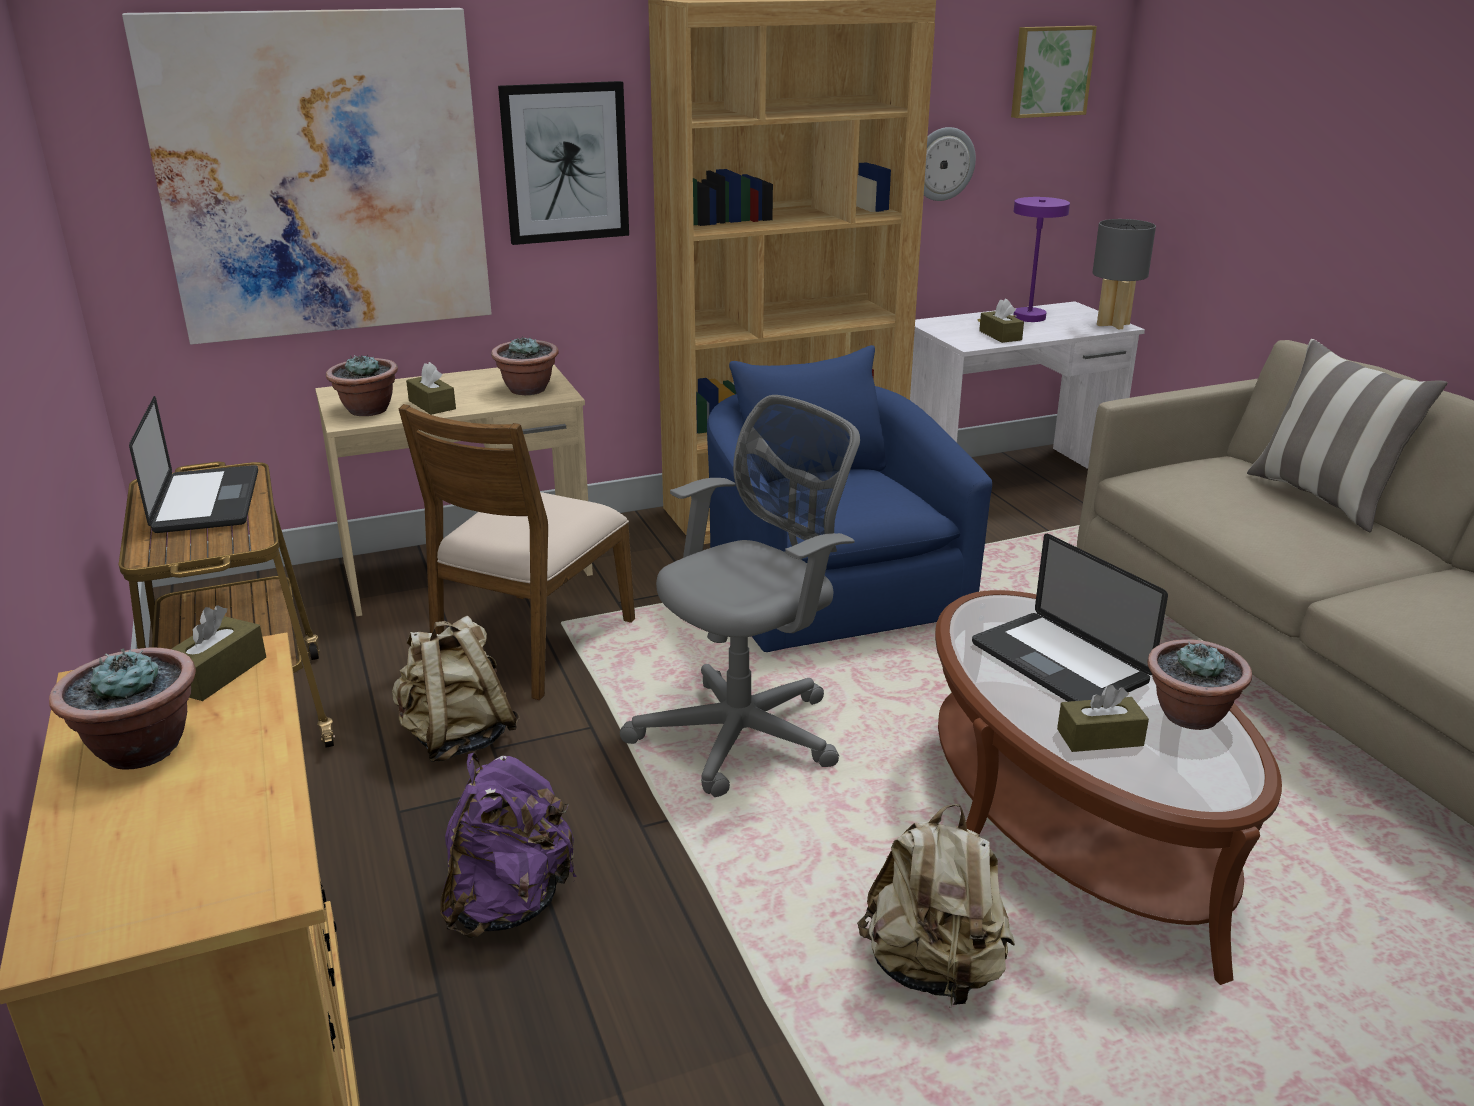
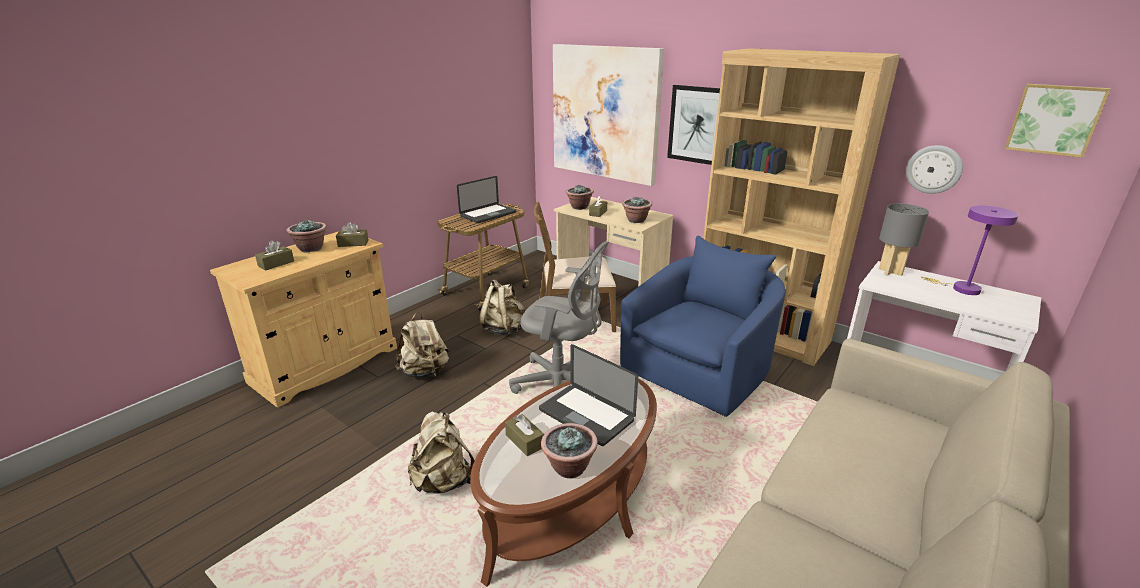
camera: 60 degrees right, 0 degrees up
(509, 903) = (425, 372): purple backpack -> beige backpack
(1000, 335) = (910, 288): brown tissue box -> brown tissue box (276, 264)
(1058, 663) = (586, 415): laptop -> laptop turned 75 degrees counterclockwise
(1113, 324) = (1019, 317): grey table lamp -> grey table lamp (891, 272)
(1323, 498) = (924, 478): pillow -> none

